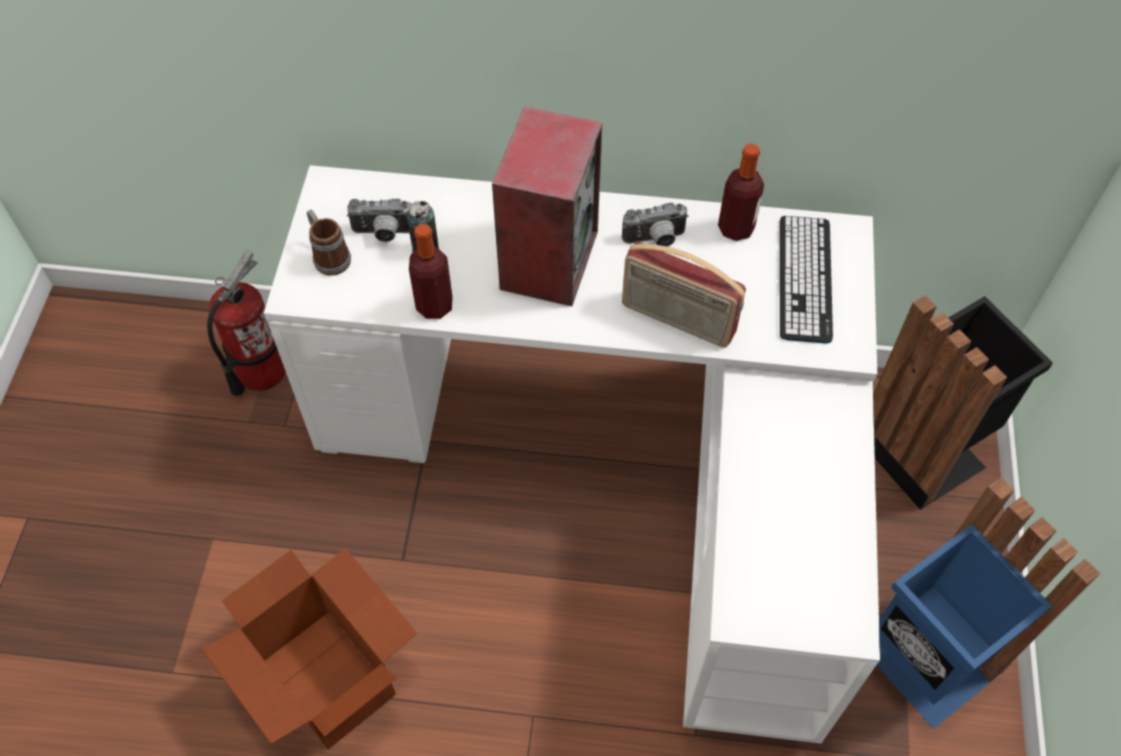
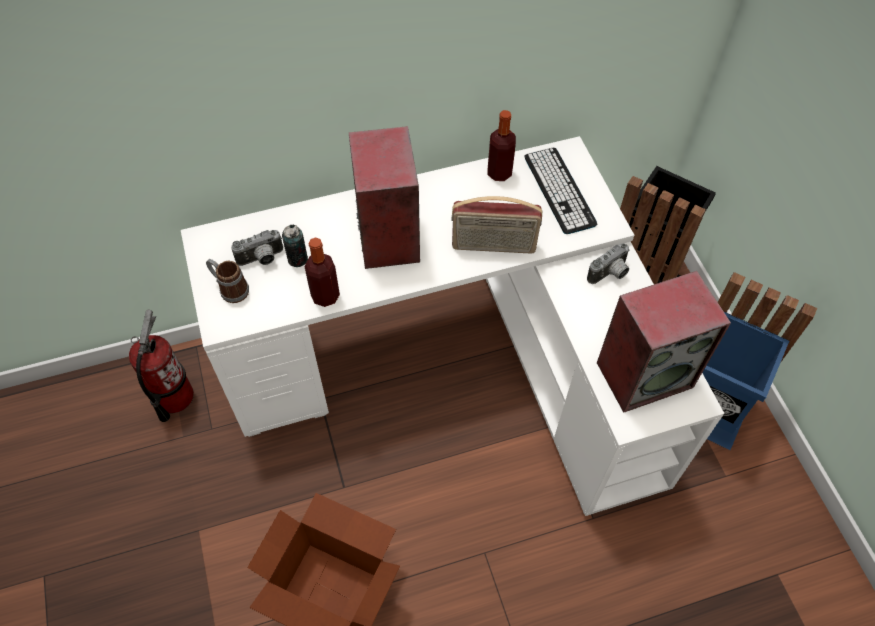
camera: 25 degrees left, 0 degrees up
(655, 240) = (451, 199): camera -> camera (610, 274)
(796, 562) = (645, 373): none -> speaker

